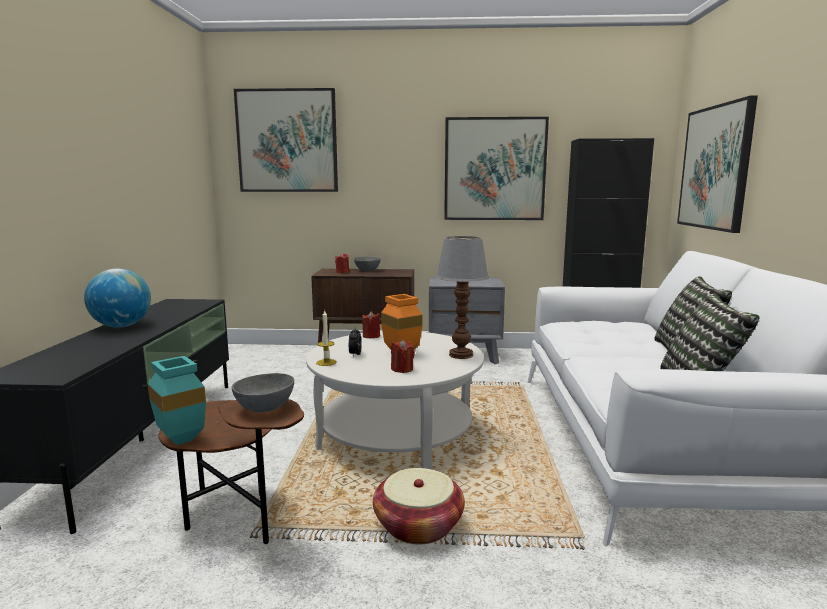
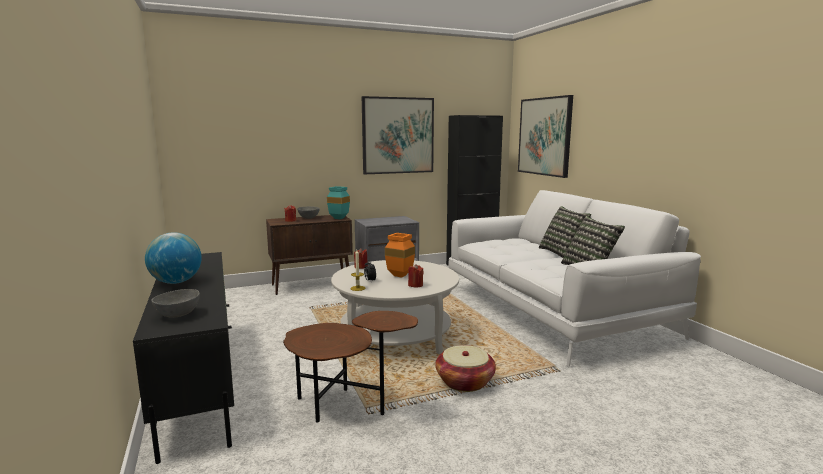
camera: 25 degrees left, 0 degrees up
(184, 440) = (322, 353): turquoise vase -> turquoise vase (340, 218)
(266, 408) = (387, 318): grey bowl -> grey bowl (179, 314)
(287, 141) = (230, 112): picture -> none
(460, 355) = (438, 271): table lamp -> none

